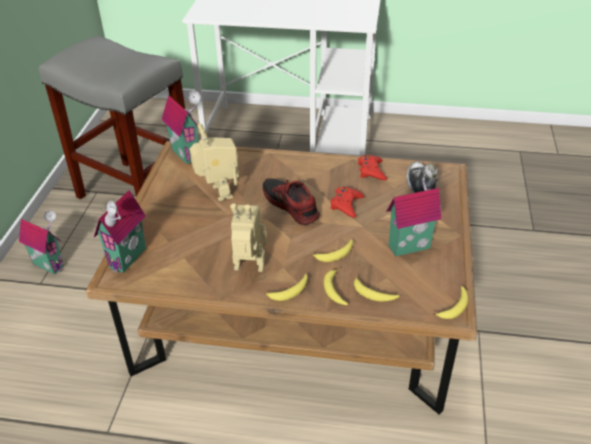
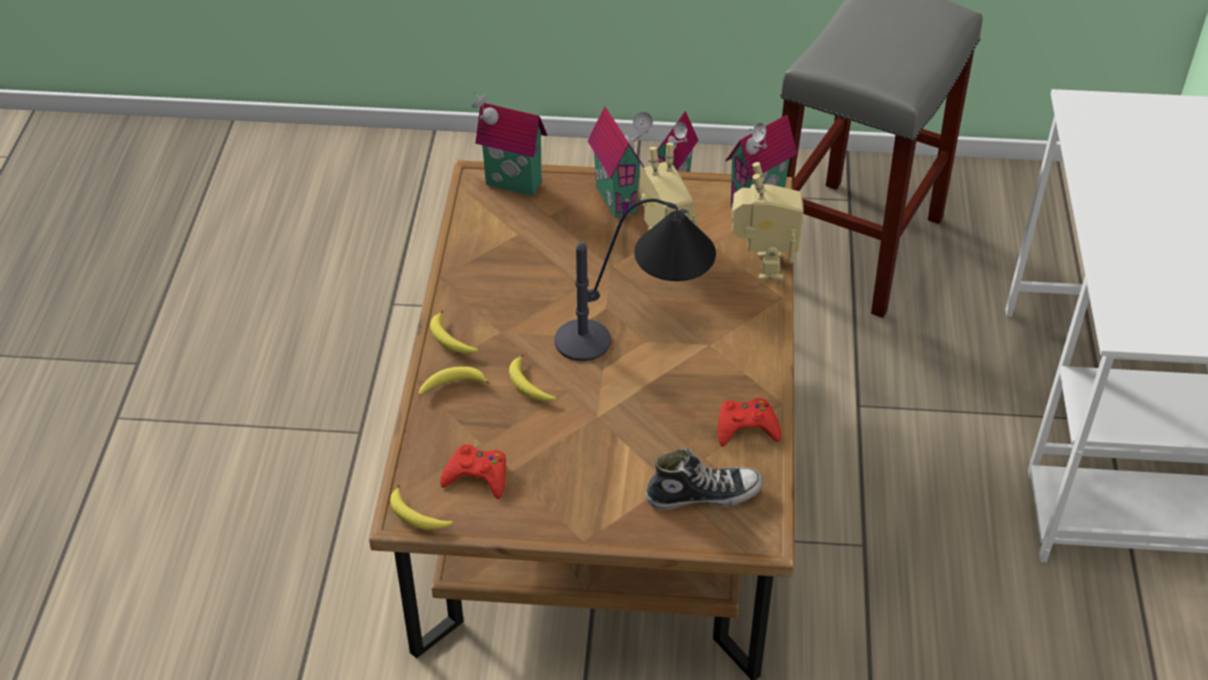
camera: 85 degrees right, 5 degrees up
(248, 269) = (497, 297): toy robot -> toy robot (762, 266)
(290, 206) = (638, 330): shoe -> table lamp
(346, 205) = (649, 396): red game controller -> red game controller (477, 476)
(373, 294) = (447, 428): banana -> none
(408, 245) = (555, 471): toy house -> toy house (619, 198)

